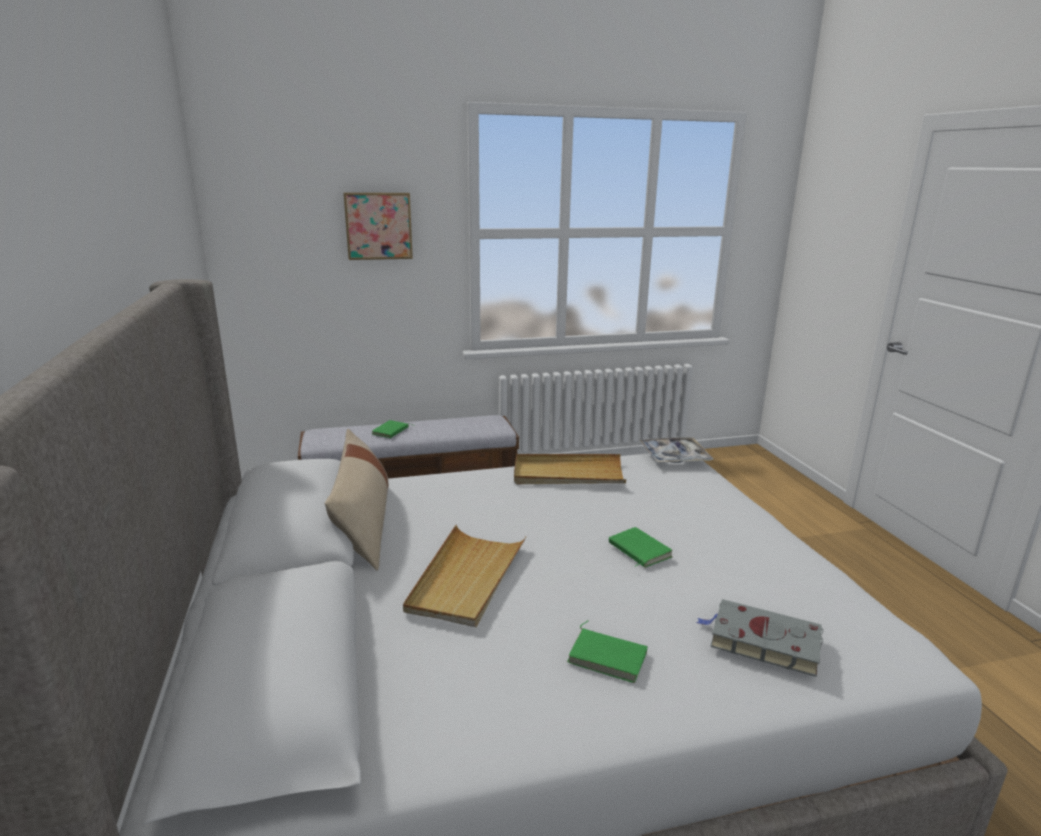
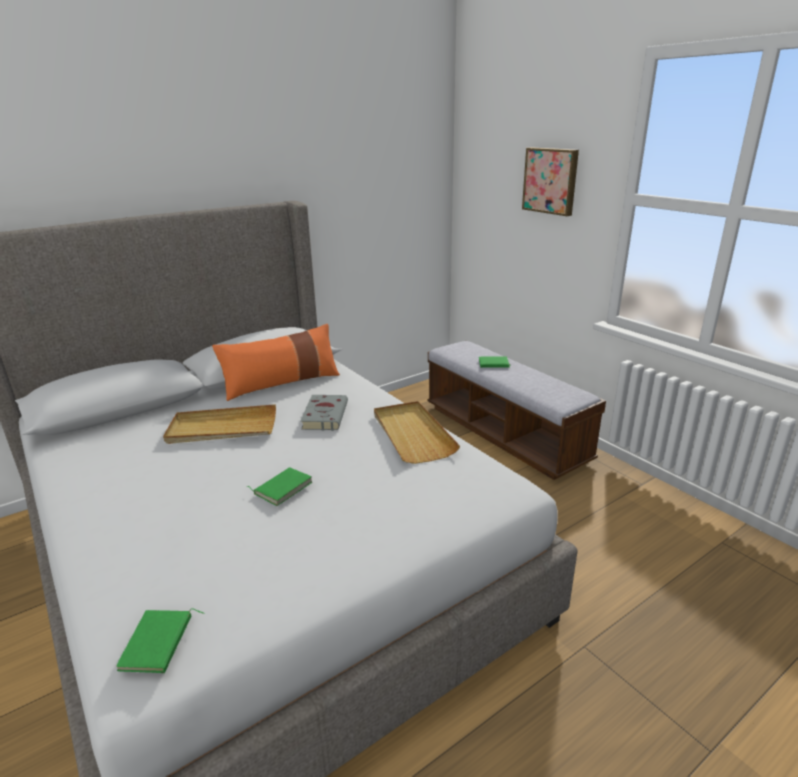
camera: 70 degrees right, 5 degrees up
(363, 524) = (282, 382): beige pillow -> orange pillow
(608, 656) = (137, 495): green book -> green book (159, 644)
(674, 457) = (507, 485): tray -> none
(761, 641) = (148, 562): grey book -> grey book (325, 415)

